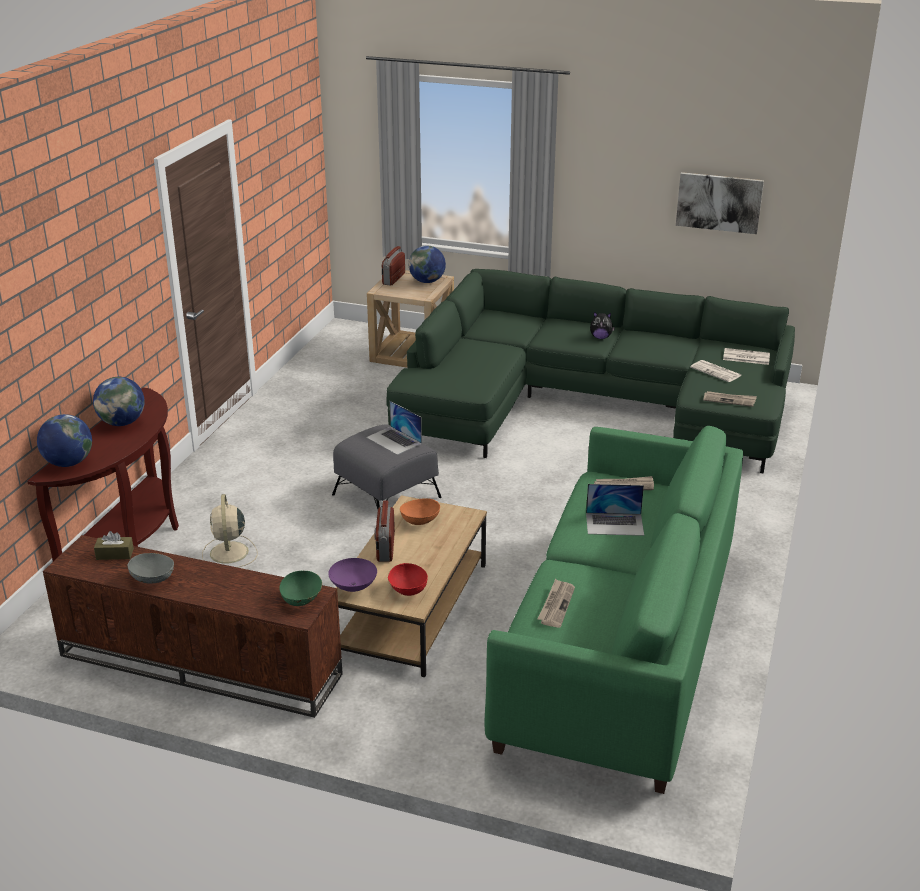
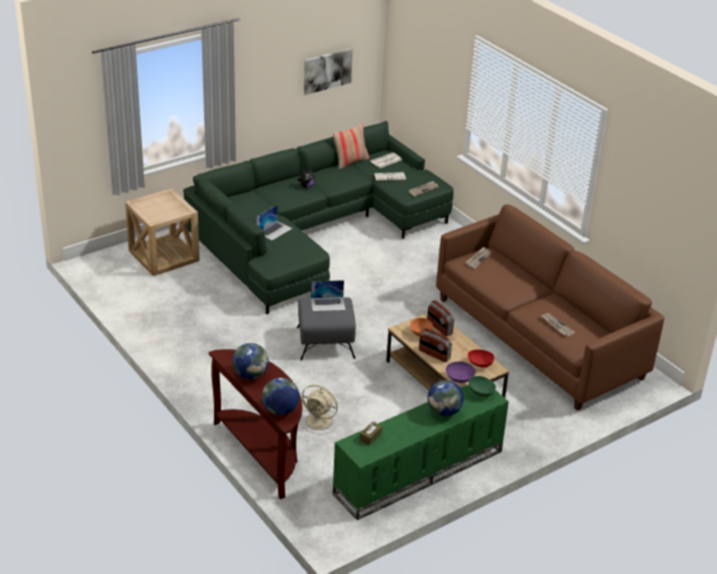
camera: 55 degrees left, 5 degrees up
(153, 578) = (410, 432): grey bowl -> none
(197, 665) = (418, 473): brown tv stand -> green tv stand
(393, 279) = (143, 208): radio -> radio (439, 328)
(427, 281) = (166, 199): globe -> globe (444, 412)
(615, 524) = (508, 278): laptop -> laptop (274, 230)
(619, 645) = (538, 338): green sofa -> brown sofa
(701, 340) = (350, 161): none -> pillow

